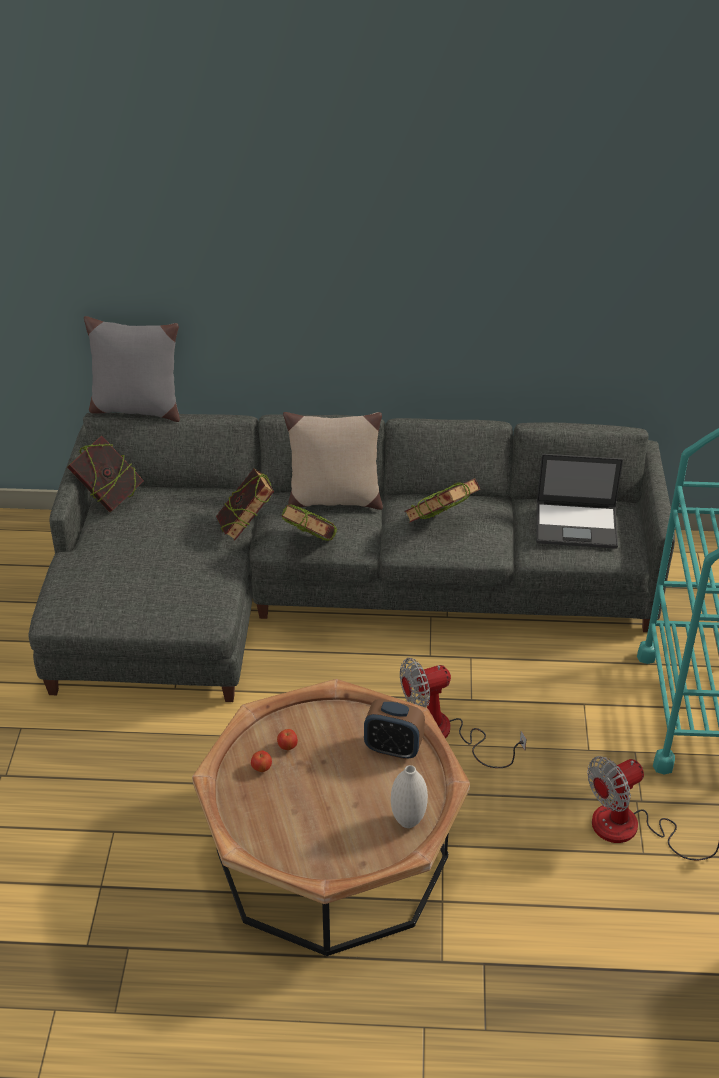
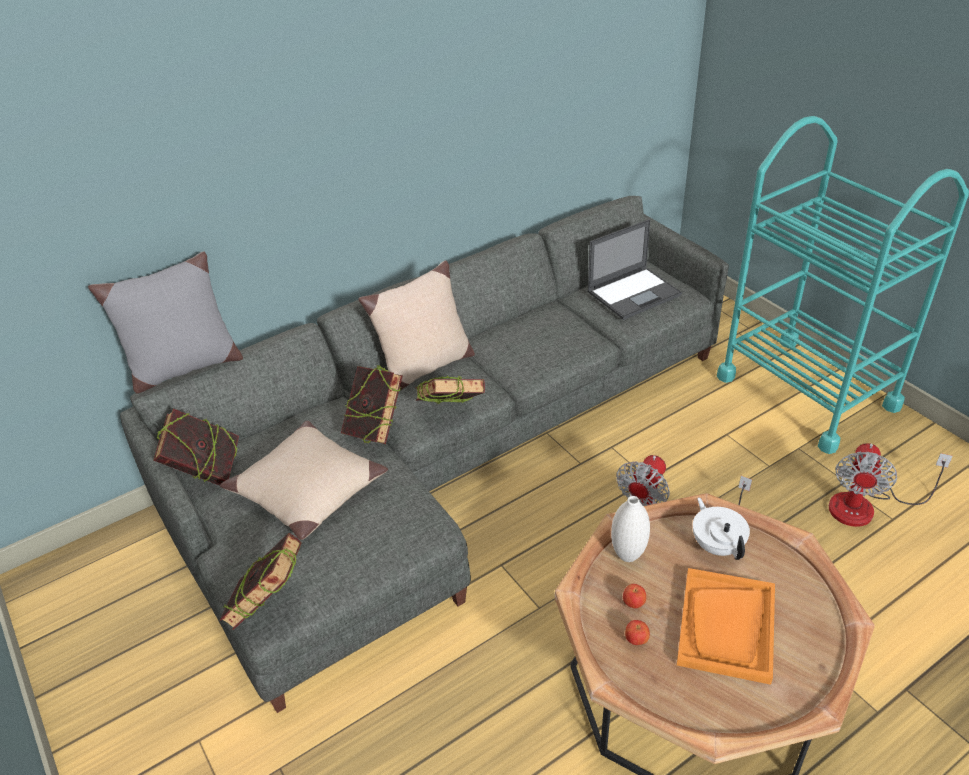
camera: 35 degrees left, 0 degrees up
(157, 545) = (307, 490): none -> beige pillow
(331, 799) = (726, 626): none -> orange tray
(393, 748) = (717, 545): alarm clock -> white teapot
(408, 821) = (806, 601): white vase -> white vase (628, 555)
(440, 525) = (536, 342): book -> book (270, 606)

